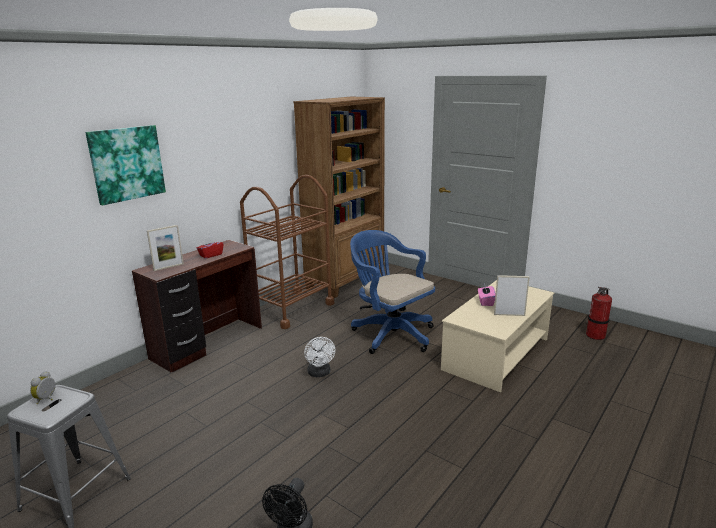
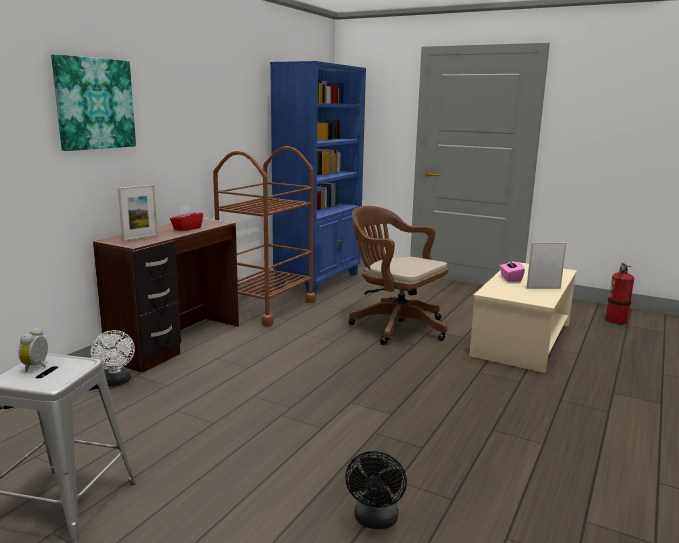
camera: 10 degrees left, 5 degrees down
(320, 373) = (331, 365): white fan -> white fan (116, 382)
(346, 281) = (319, 281): brown bookcase -> blue bookcase
(390, 333) = (394, 326): blue office chair -> brown office chair

